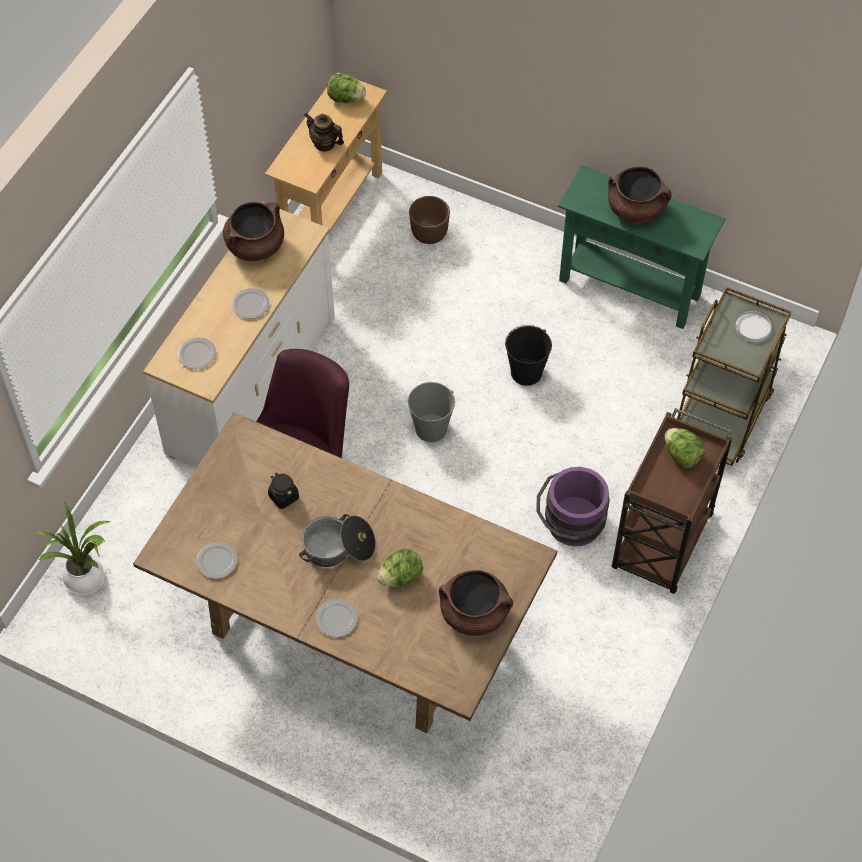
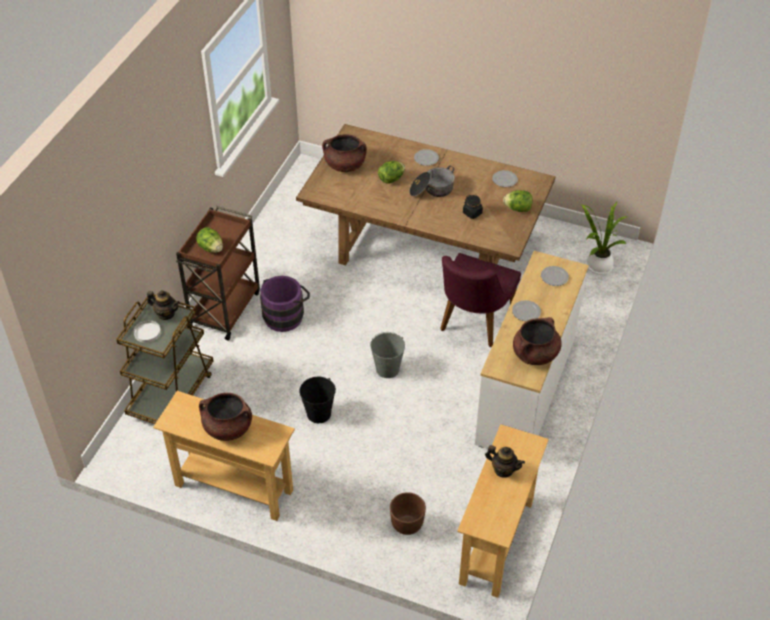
camera: 175 degrees right, 10 degrees down
(345, 98) = (494, 518): lettuce -> lettuce (518, 209)
(629, 288) = (234, 488): green console table -> beige console table
(732, 353) = (166, 314): none -> teapot

